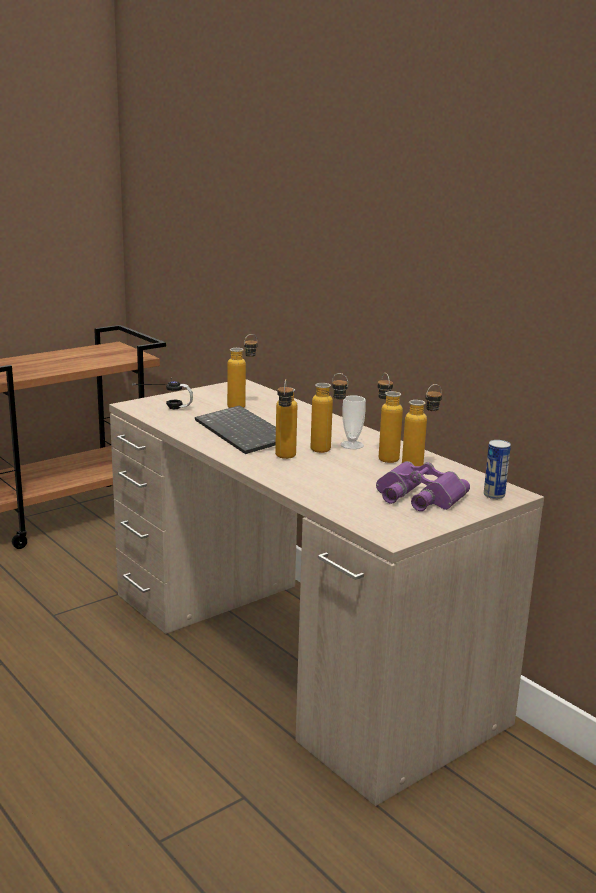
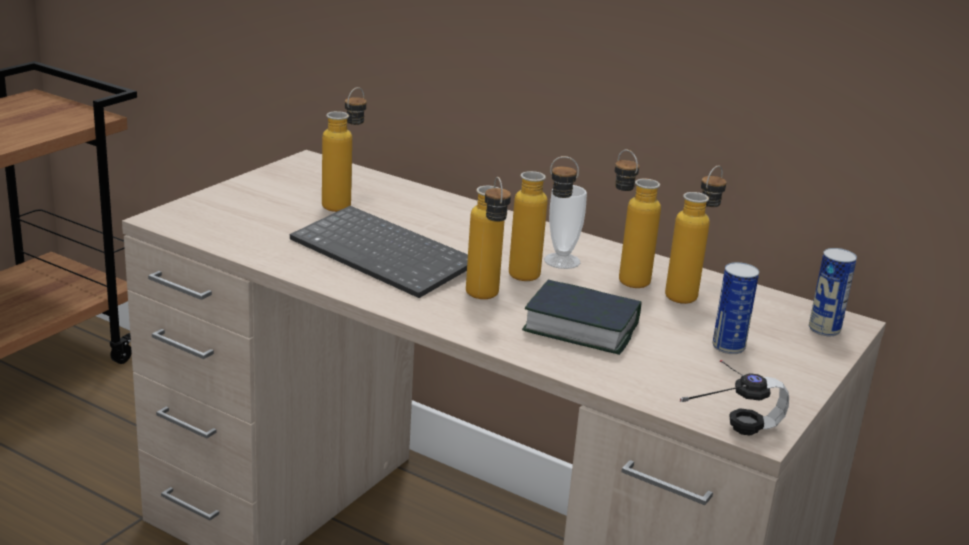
camera: 20 degrees left, 5 degrees up
(165, 406) = (220, 215): headphones -> headphones (719, 425)
(331, 477) = (581, 327): none -> book
(417, 496) = (728, 347): purple binoculars -> can

